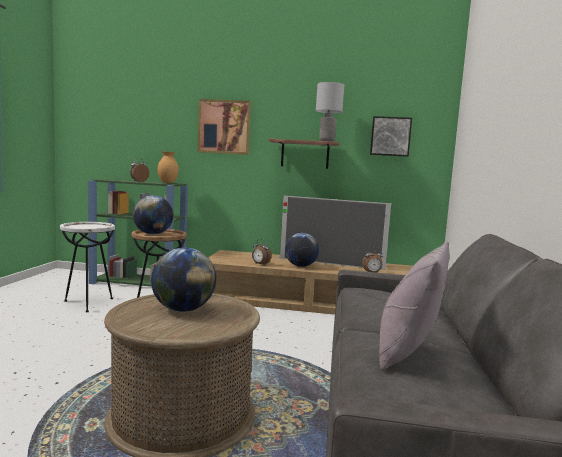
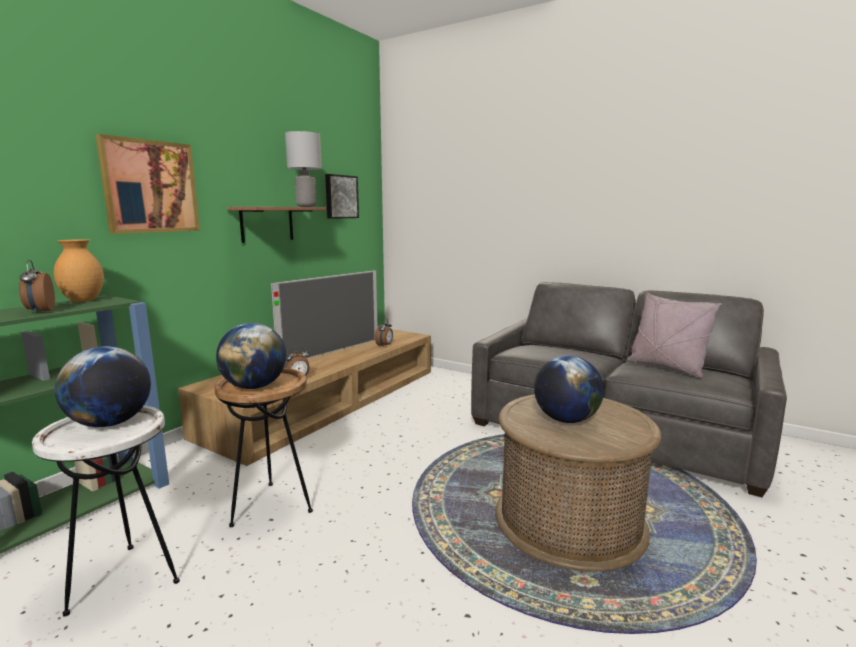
camera: 65 degrees left, 5 degrees up
(300, 266) = (328, 364): globe -> globe (111, 423)

